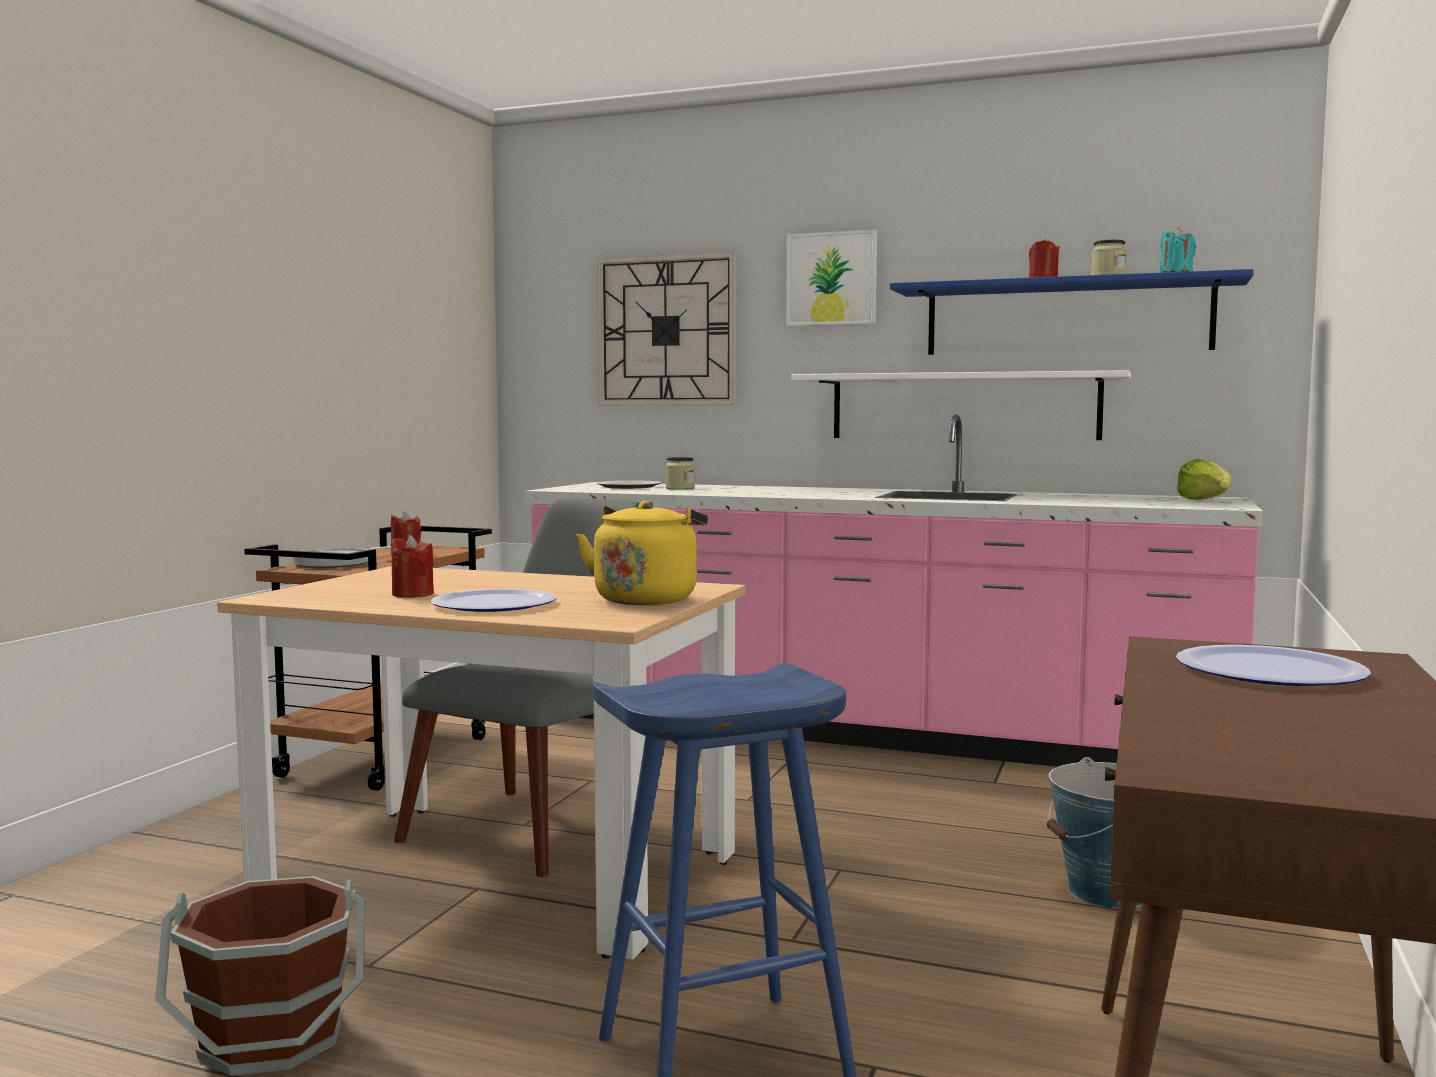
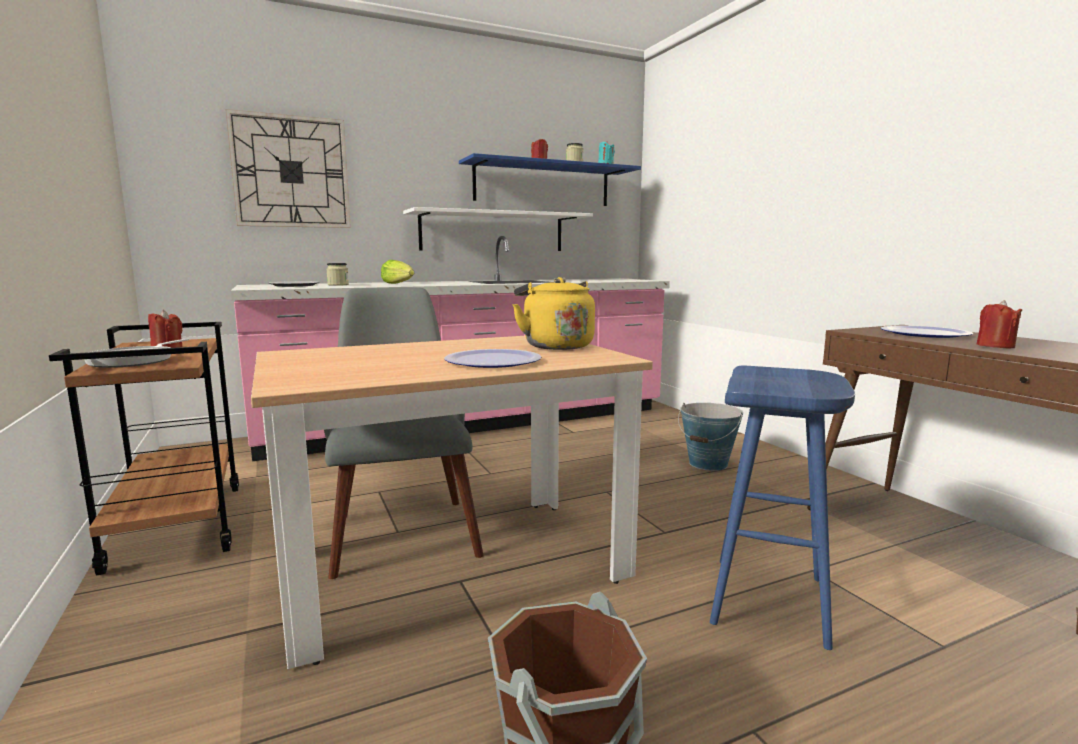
camera: 45 degrees left, 5 degrees up
(412, 594) = (399, 365): red candle -> red candle (995, 346)
(831, 279) = (412, 147): picture -> none
(1206, 501) = (621, 279): lettuce -> lettuce (399, 284)

